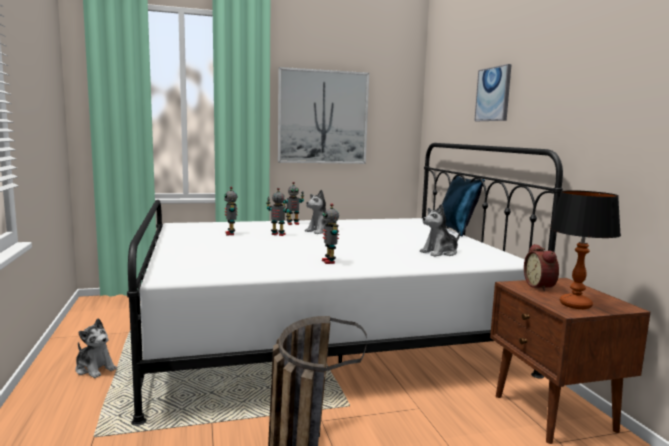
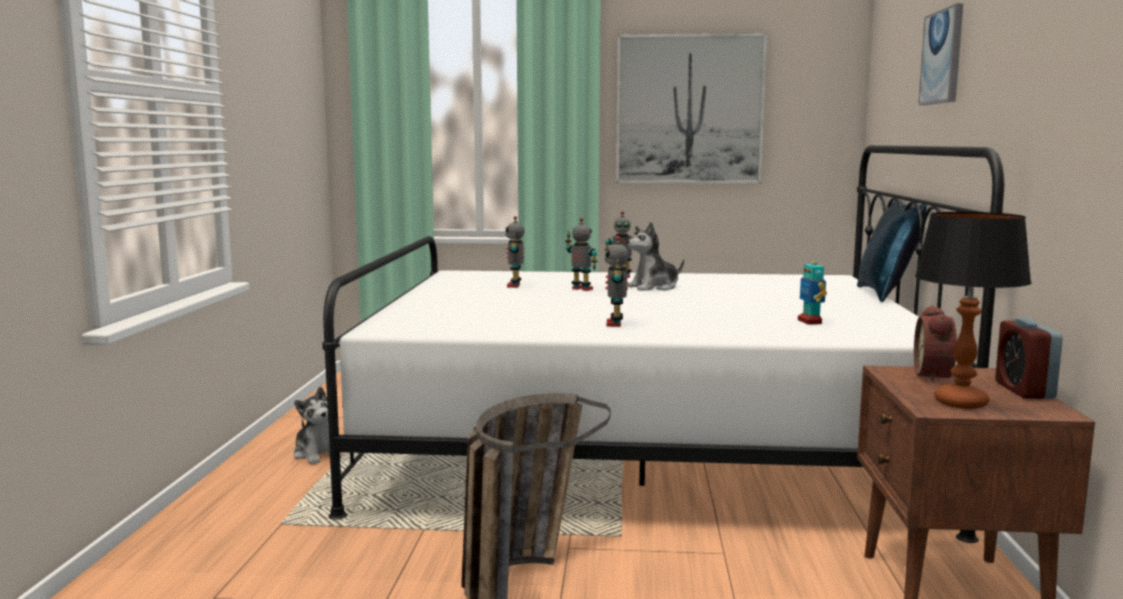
camera: 20 degrees right, 0 degrees up
(440, 252) = (810, 322): plush toy -> toy robot
(593, 293) = (1024, 390): none -> alarm clock

